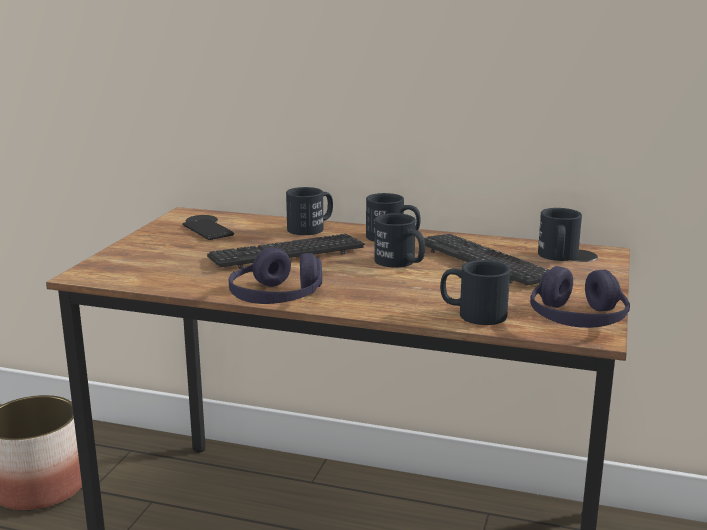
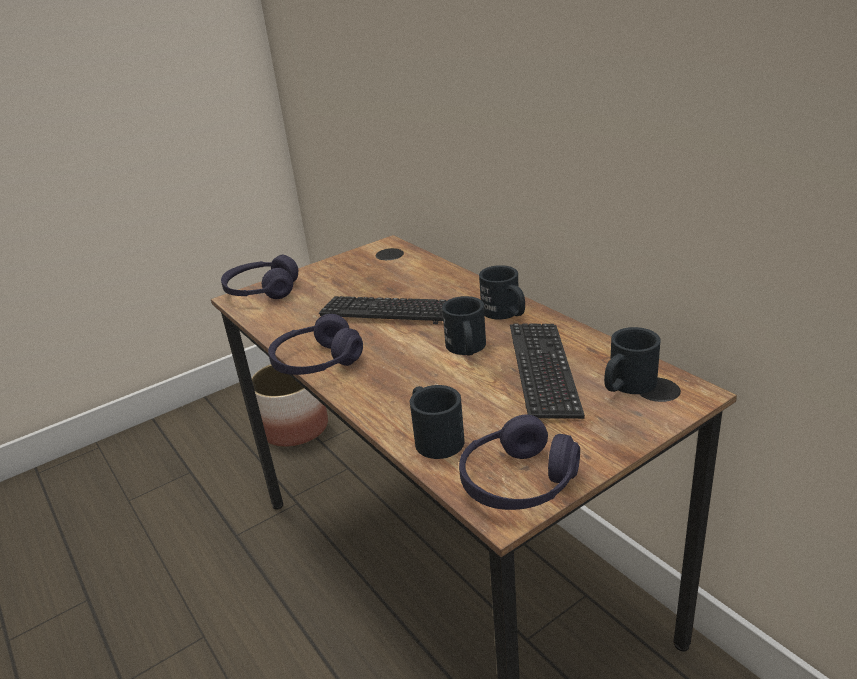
camera: 40 degrees right, 10 degrees up
(105, 265) = (262, 291): none -> purple headphones
(208, 230) = (375, 268): phone -> none
(311, 228) = (456, 283): black mug -> none

